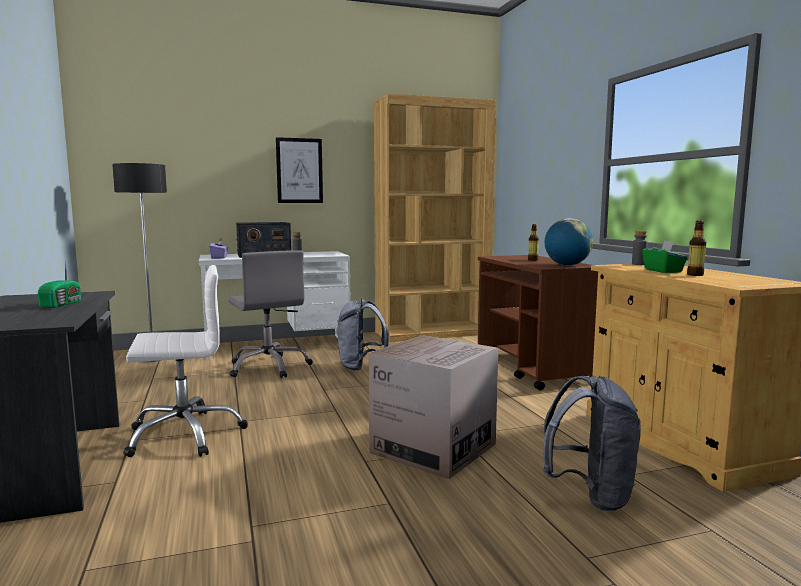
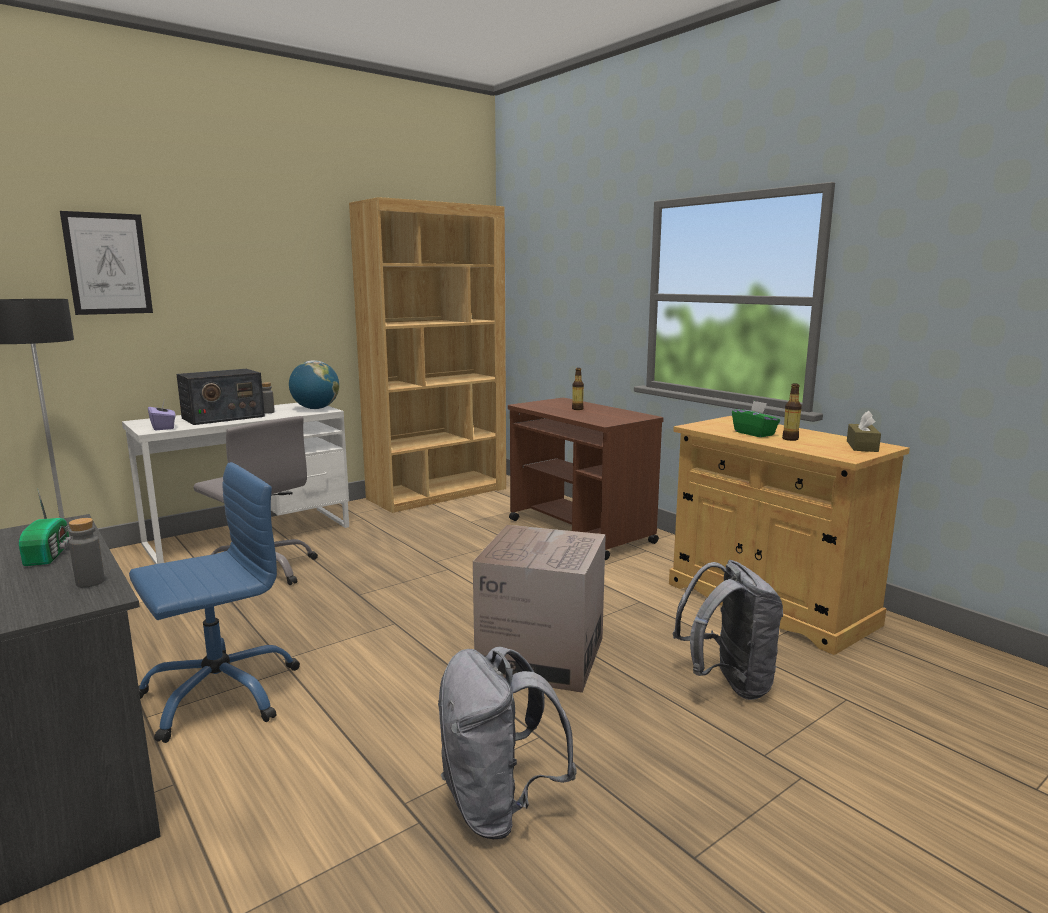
camera: 20 degrees left, 5 degrees up
(185, 434) = (219, 693): white office chair -> blue office chair
(299, 170) = (255, 296): picture -> picture (108, 264)
(361, 366) = (382, 554): grey backpack -> grey backpack (498, 806)
(567, 265) = (624, 417): globe -> globe (315, 408)
(638, 264) = (717, 421): grey bottle -> grey bottle (90, 582)
(767, 281) = (862, 446): none -> brown tissue box

